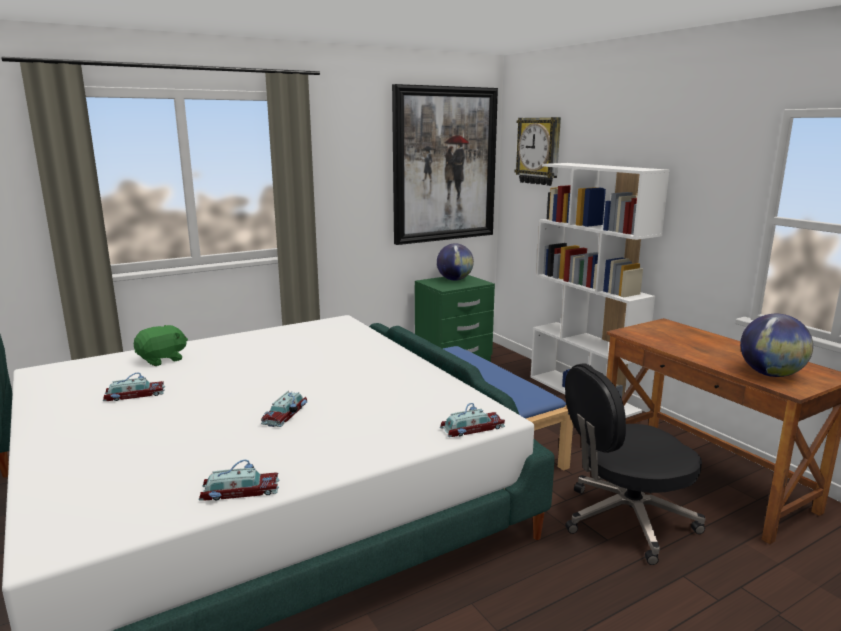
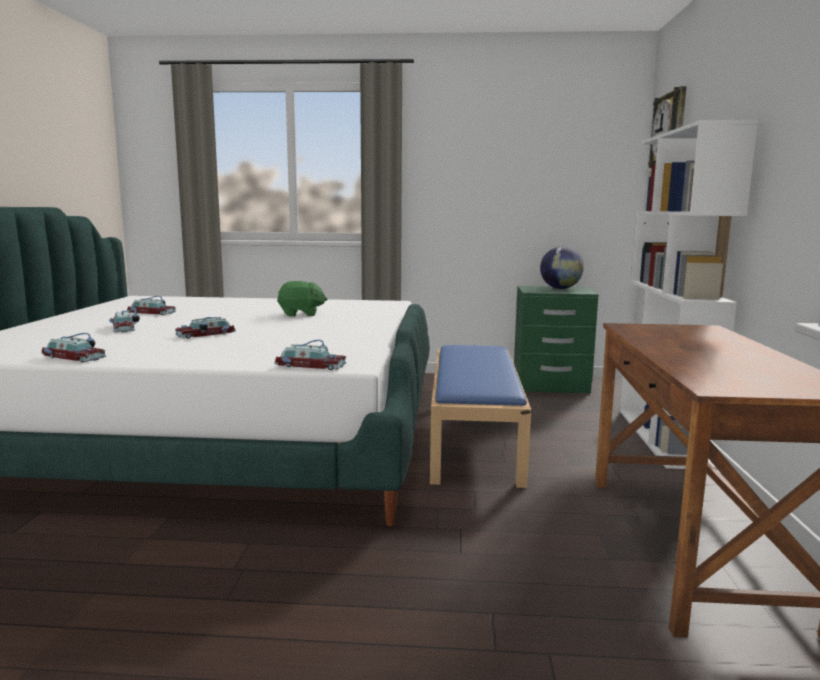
camera: 35 degrees right, 5 degrees down
(162, 360) = (213, 302): green plush toy -> green plush toy (301, 314)
(170, 428) = (125, 328): none -> toy car
(444, 165) = (565, 159): picture -> none
(625, 520) = (511, 546): black office chair -> none
(770, 374) = (725, 374): globe -> none

